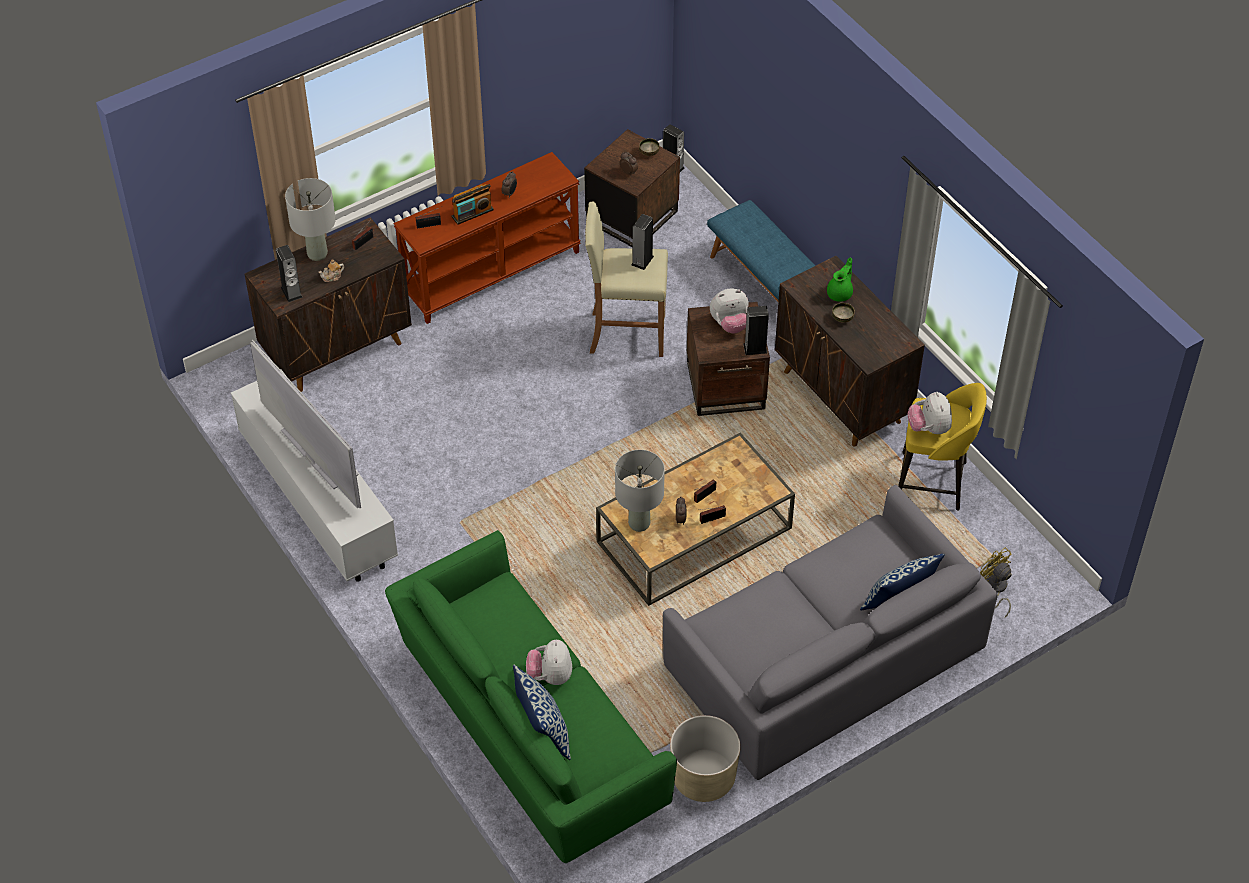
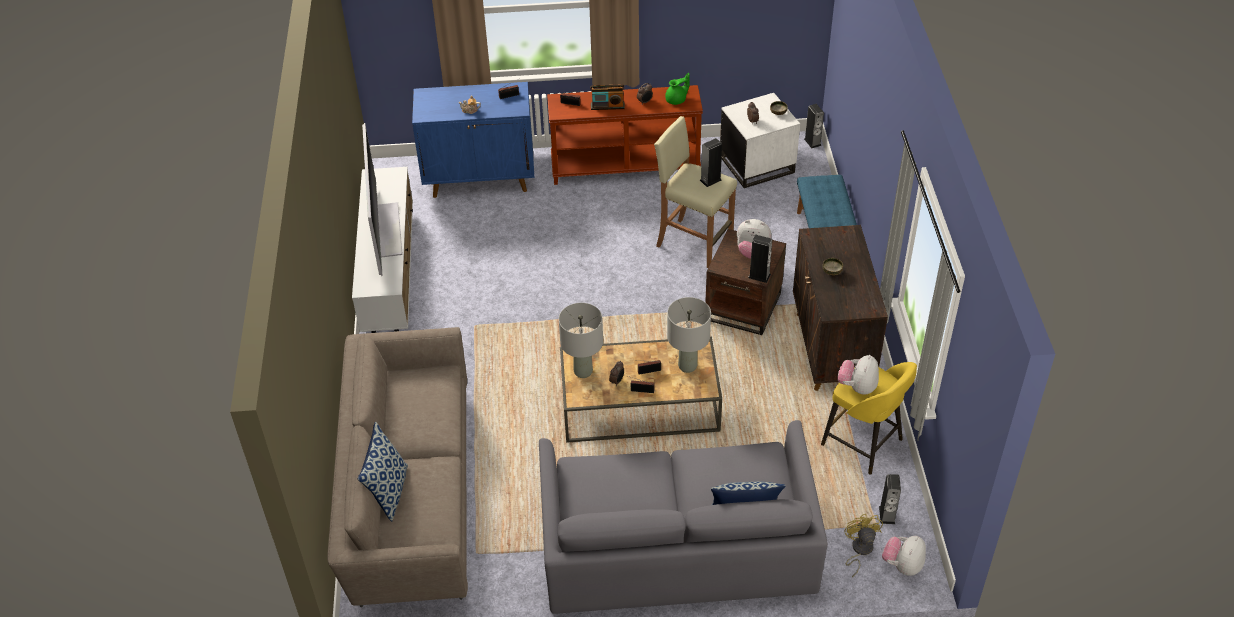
camera: 30 degrees right, 5 degrees down
(291, 292) = (434, 111): speaker -> speaker (887, 515)
(317, 254) = (471, 93): grey table lamp -> grey table lamp (687, 366)
(338, 349) = (480, 179): brown cabinet -> blue cabinet
(528, 730) = (409, 495): green sofa -> beige sofa
(550, 675) = (427, 452): plush toy -> plush toy (902, 565)
(631, 216) = (756, 164): brown side table -> white side table
(703, 777) = (512, 591): beige planter -> none
(840, 293) = (843, 253): green teapot -> green teapot (676, 100)

